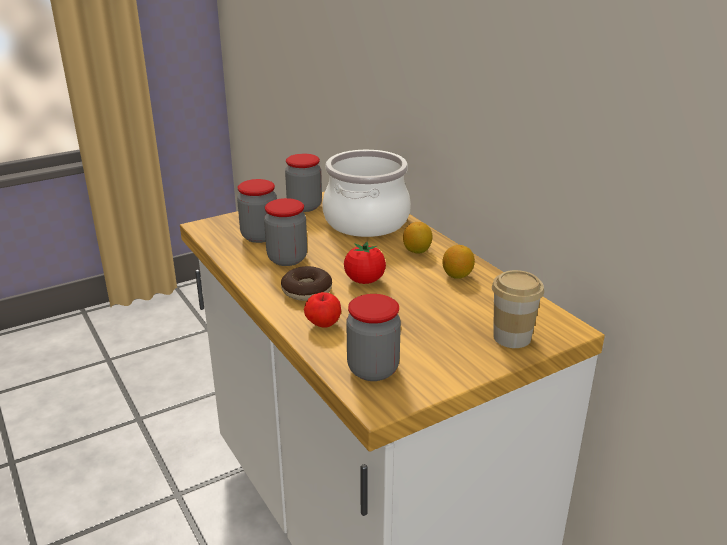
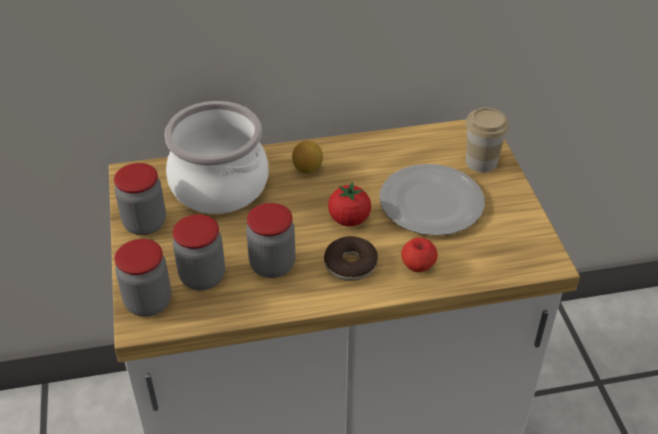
camera: 70 degrees left, 15 degrees up
(373, 369) = (501, 252): jar -> jar (148, 302)
(419, 318) = (432, 203): none -> plate
(457, 275) = (369, 159): lemon -> none

